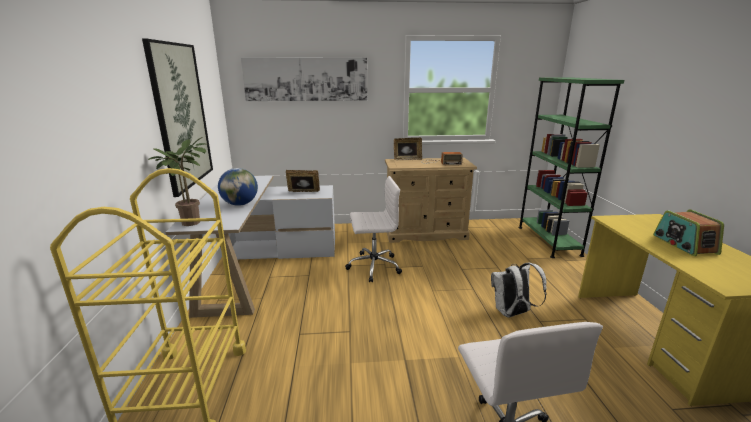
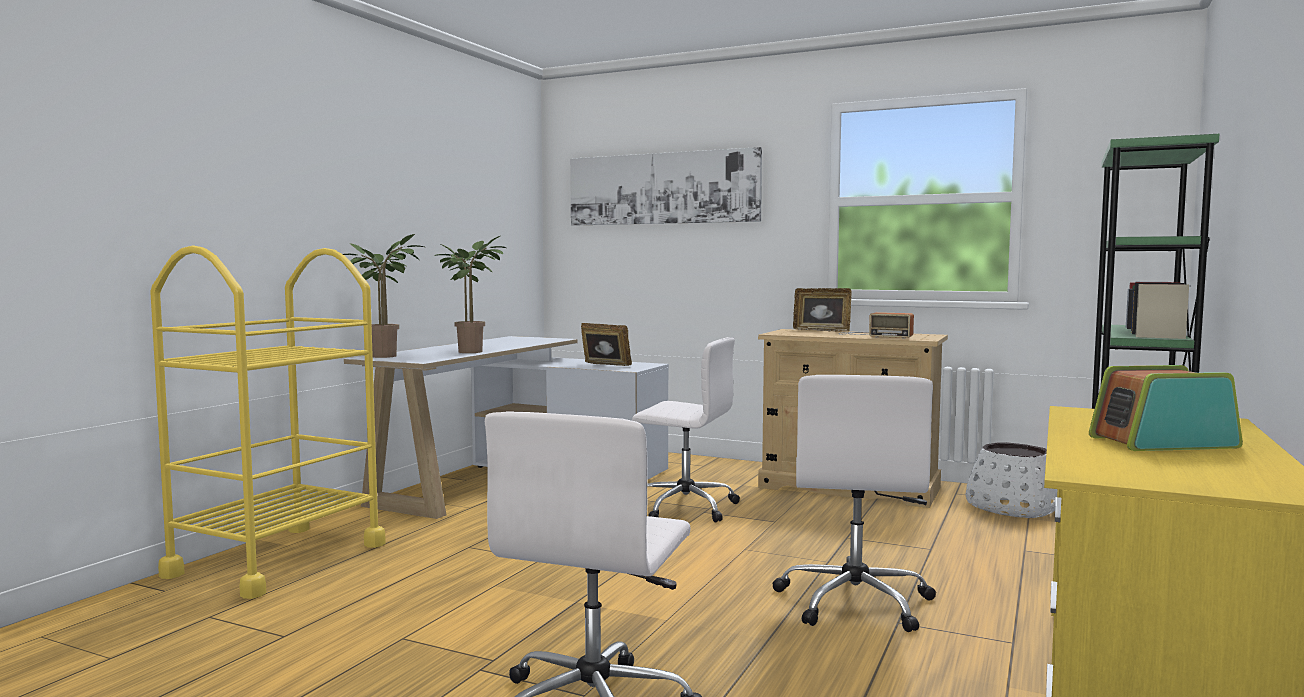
camera: 30 degrees right, 15 degrees down
(181, 116) = (429, 222): picture -> none
(240, 204) = (472, 351): globe -> potted plant
(495, 232) = (1012, 508): none -> white planter
(512, 313) = (855, 602): white backpack -> white office chair
(684, 244) = (1161, 442): radio -> radio turned 60 degrees clockwise

